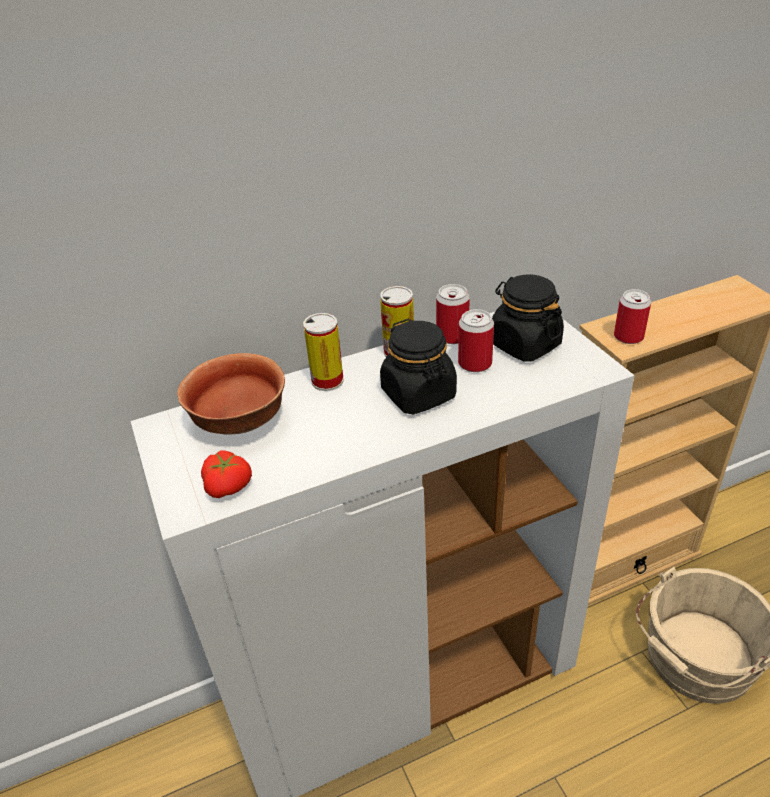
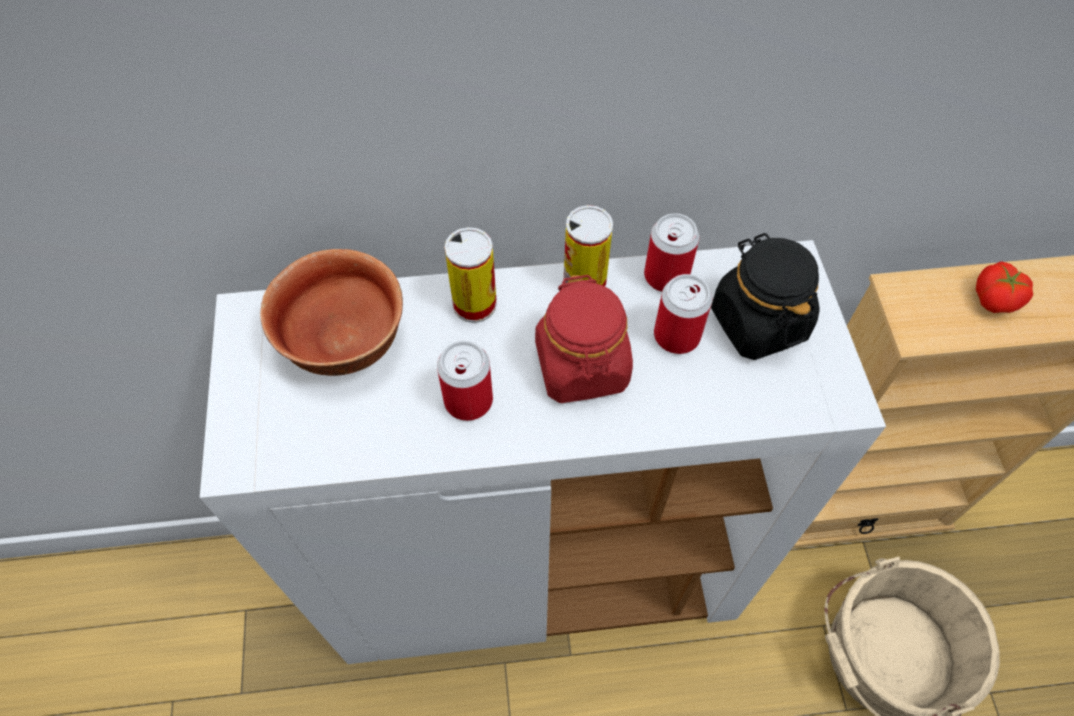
camera: 15 degrees right, 20 degrees up
(229, 486) = (299, 441): tomato -> tomato (996, 299)
(419, 394) = (582, 366): black jar -> red jar
(628, 336) = (929, 319): can -> can (468, 400)

